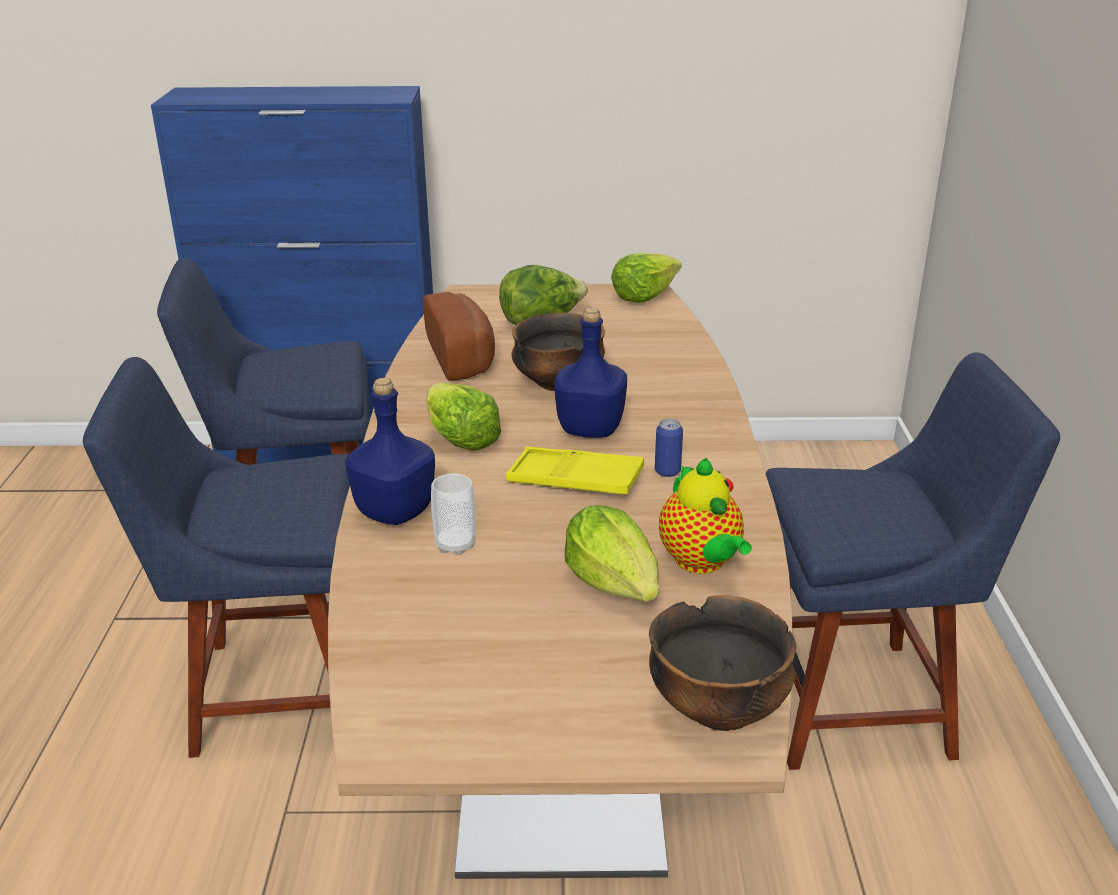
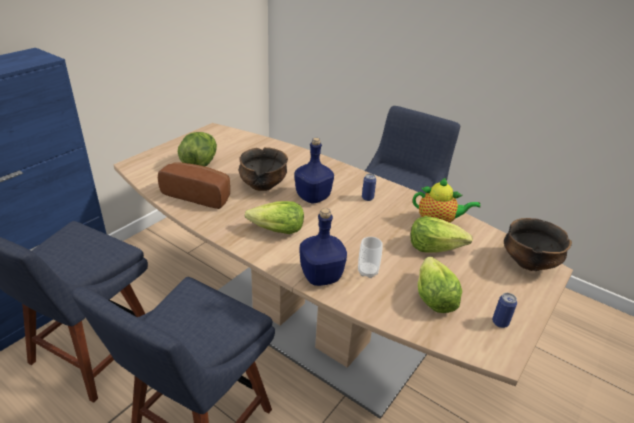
camera: 55 degrees left, 5 degrees up
(476, 721) = (500, 322): none -> can
(575, 480) = (349, 220): yellow tray -> none
(643, 295) = (215, 132): lettuce -> lettuce (433, 297)

